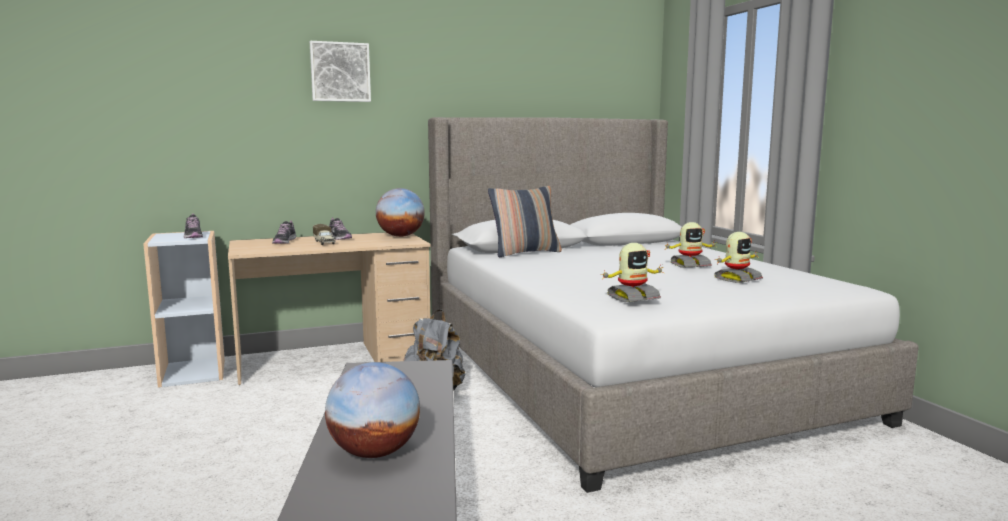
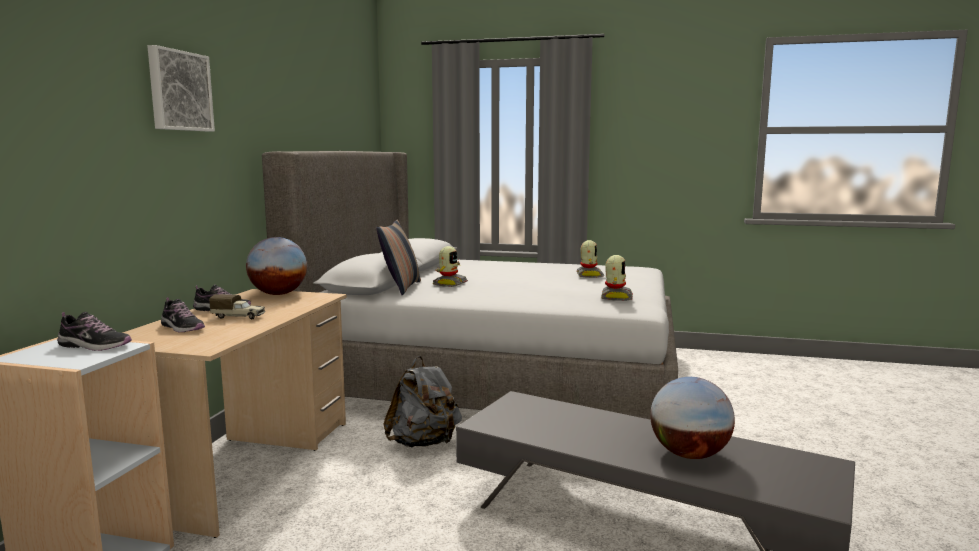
camera: 55 degrees left, 0 degrees up
(689, 265) = (533, 272): toy robot -> toy robot (449, 284)

